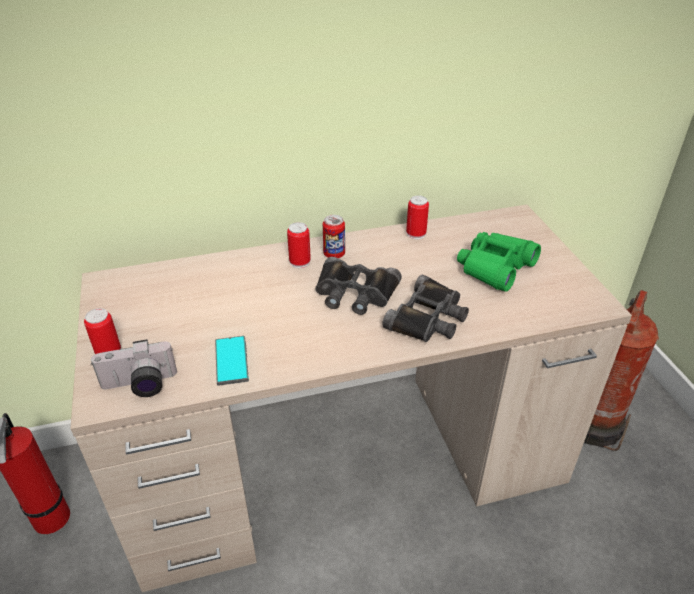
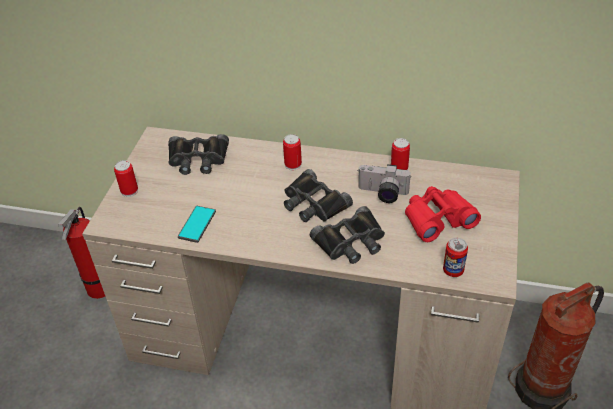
camera: 30 degrees right, 5 degrees up
(139, 386) = (133, 221): camera -> camera (382, 194)
(178, 289) = (198, 159): none -> black binoculars
(334, 254) = (322, 166): can -> can (453, 270)
(495, 268) = (438, 219): green binoculars -> red binoculars

